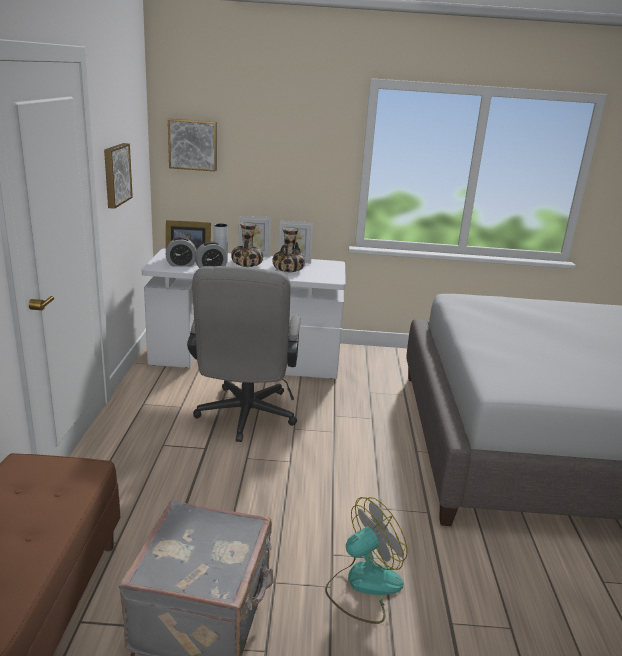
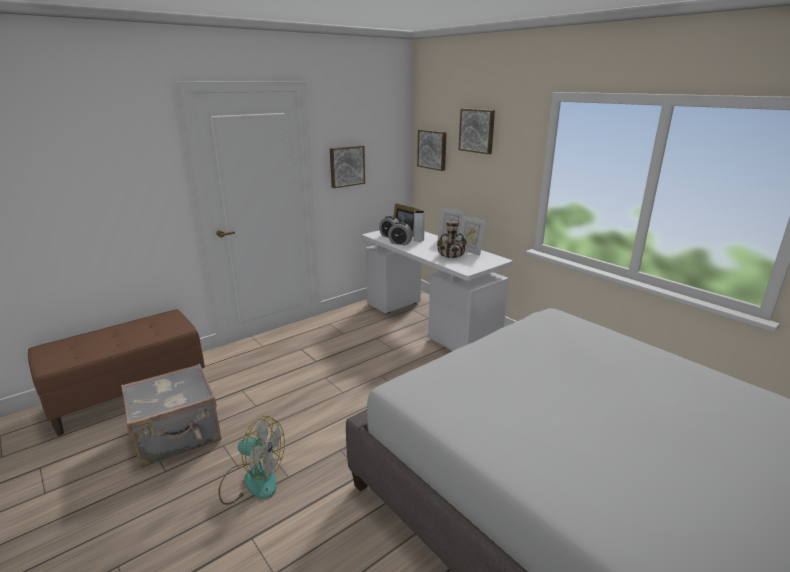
camera: 50 degrees right, 0 degrees up
(244, 418) = (364, 355): grey office chair -> none
(247, 264) = (431, 245): vase -> none
(268, 119) = (477, 130): none -> picture

